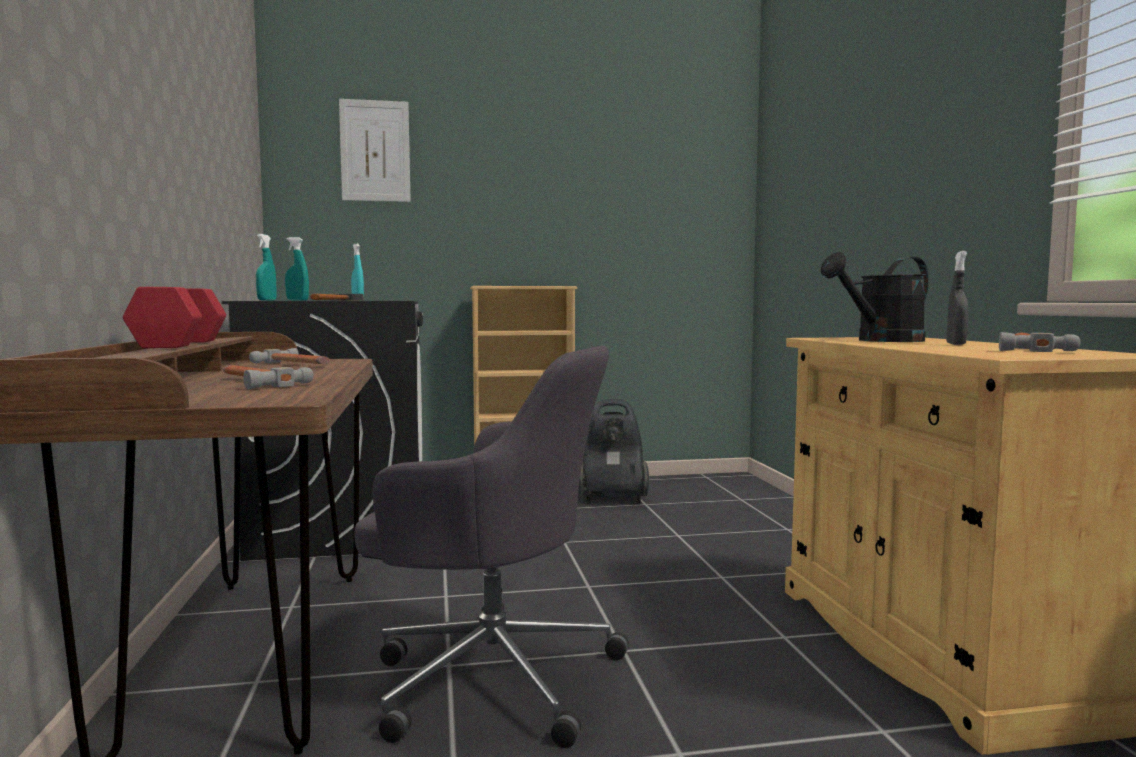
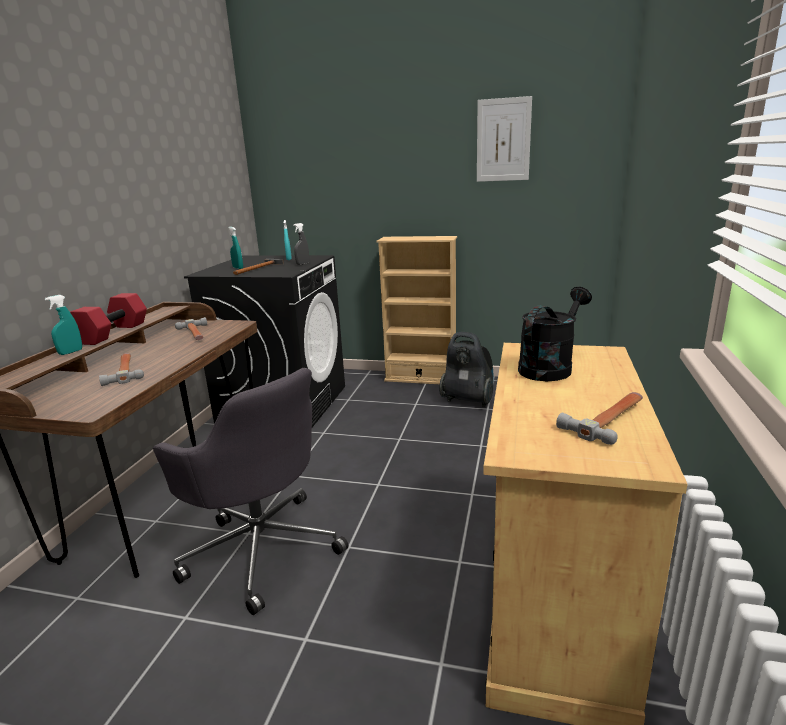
camera: 25 degrees right, 15 degrees up
(267, 300) = (215, 271): turquoise spray bottle -> turquoise spray bottle (70, 352)
(375, 151) = (314, 138): picture -> picture (503, 140)
(881, 341) = (549, 367): black watering can -> black watering can turned 135 degrees clockwise
(956, 344) = (582, 391): grey spray bottle -> grey spray bottle (302, 264)

